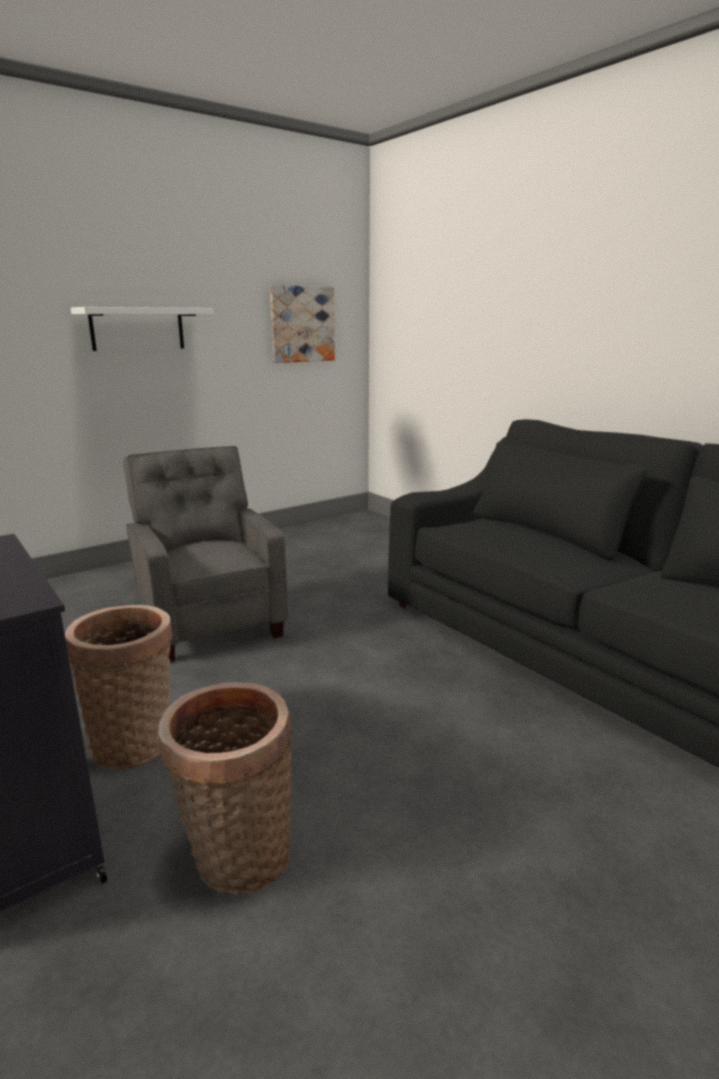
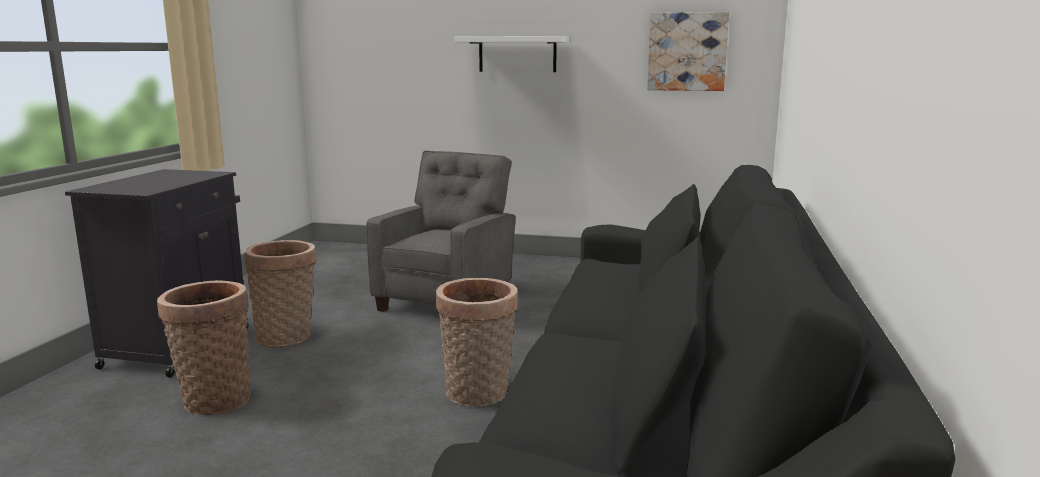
camera: 50 degrees right, 5 degrees down
(439, 687) = (478, 395): none -> basket

